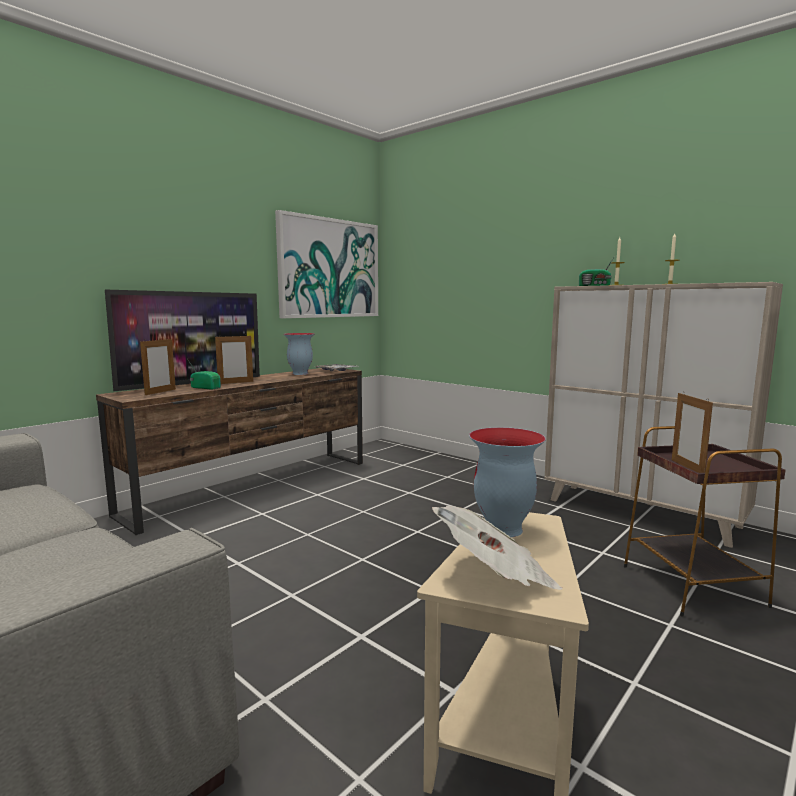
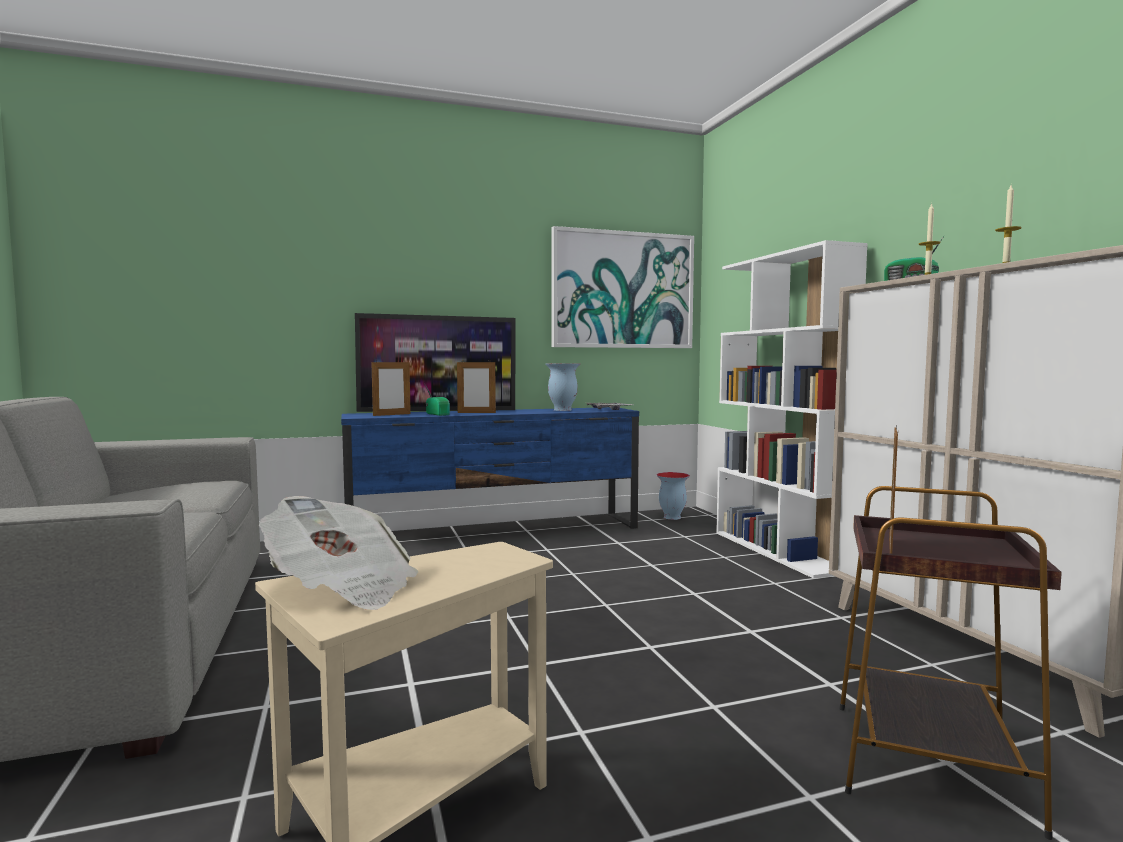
camera: 30 degrees right, 5 degrees down
(255, 486) = (497, 532): brown tv stand -> blue tv stand
(474, 466) = (779, 551): none -> white bookcase
(503, 529) = (457, 558): vase -> vase (672, 517)

